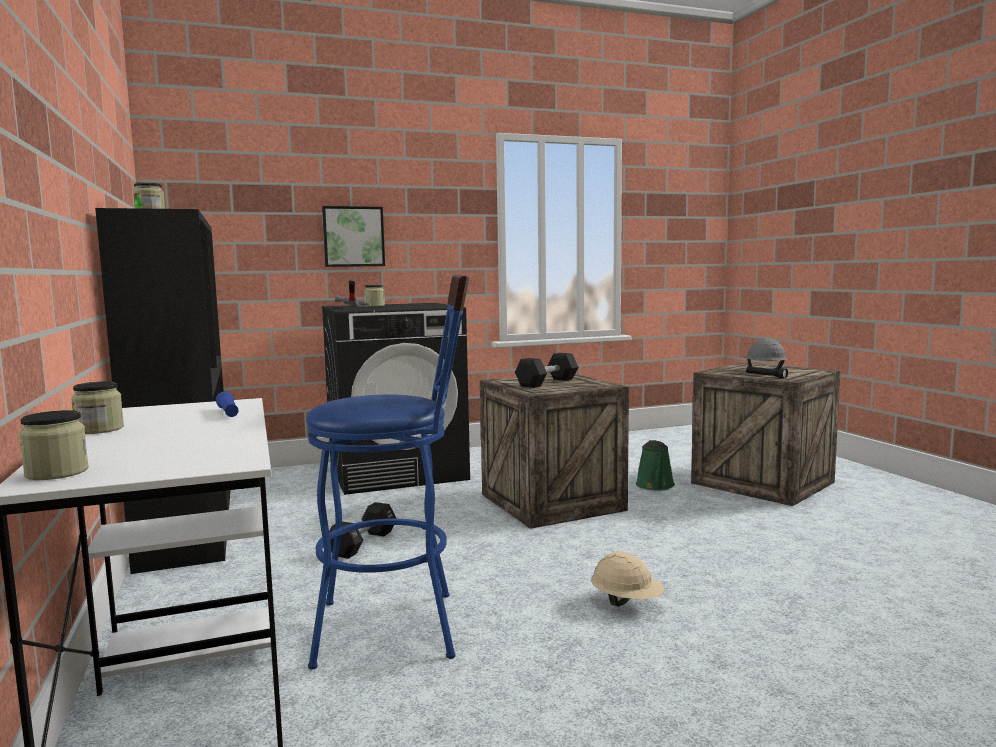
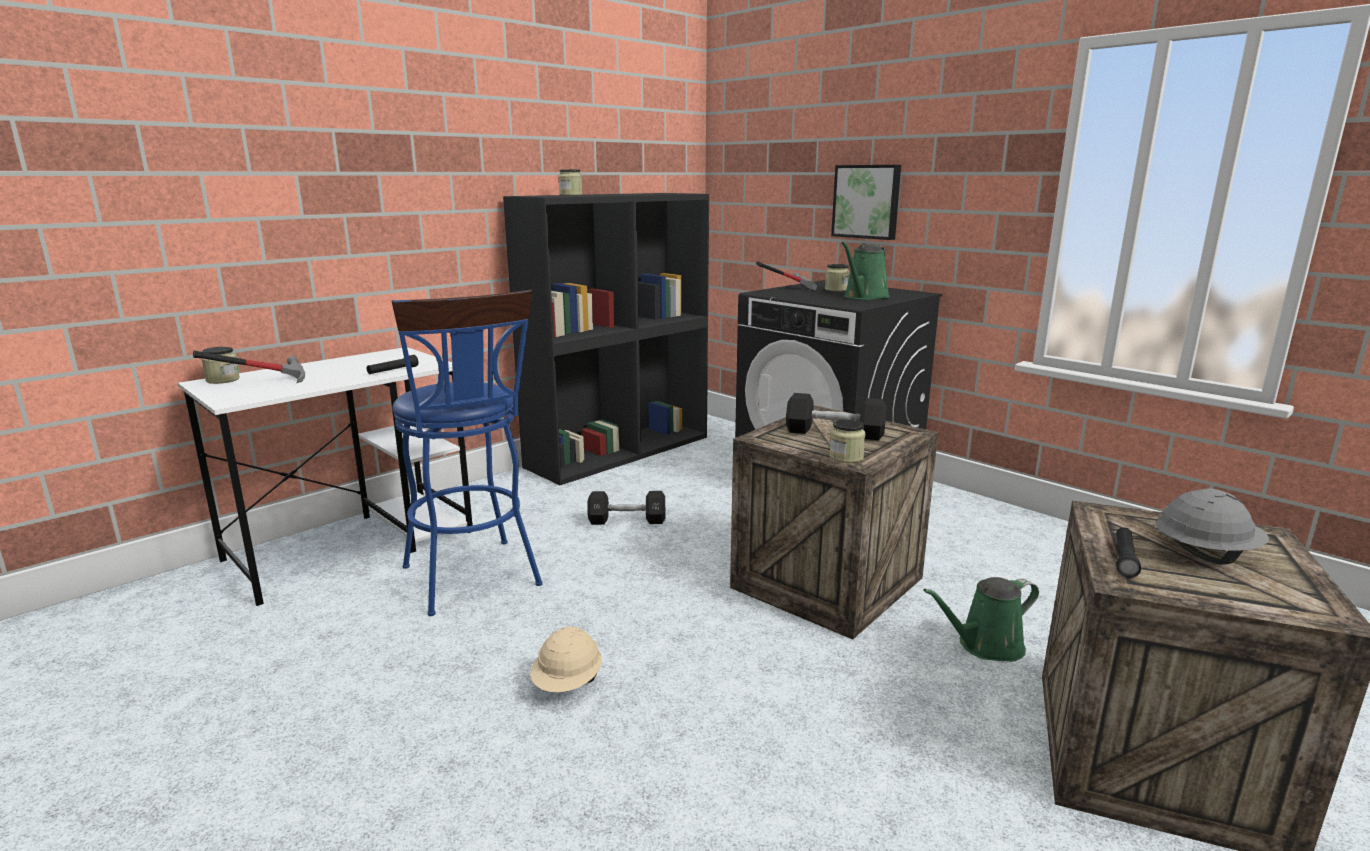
camera: 65 degrees right, 10 degrees up
(99, 429) = (338, 361): jar -> jar (846, 457)
(142, 454) = (261, 382): none -> hammer
(228, 413) = (393, 371): blue flashlight -> black flashlight
(418, 305) = (864, 297): none -> green watering can

